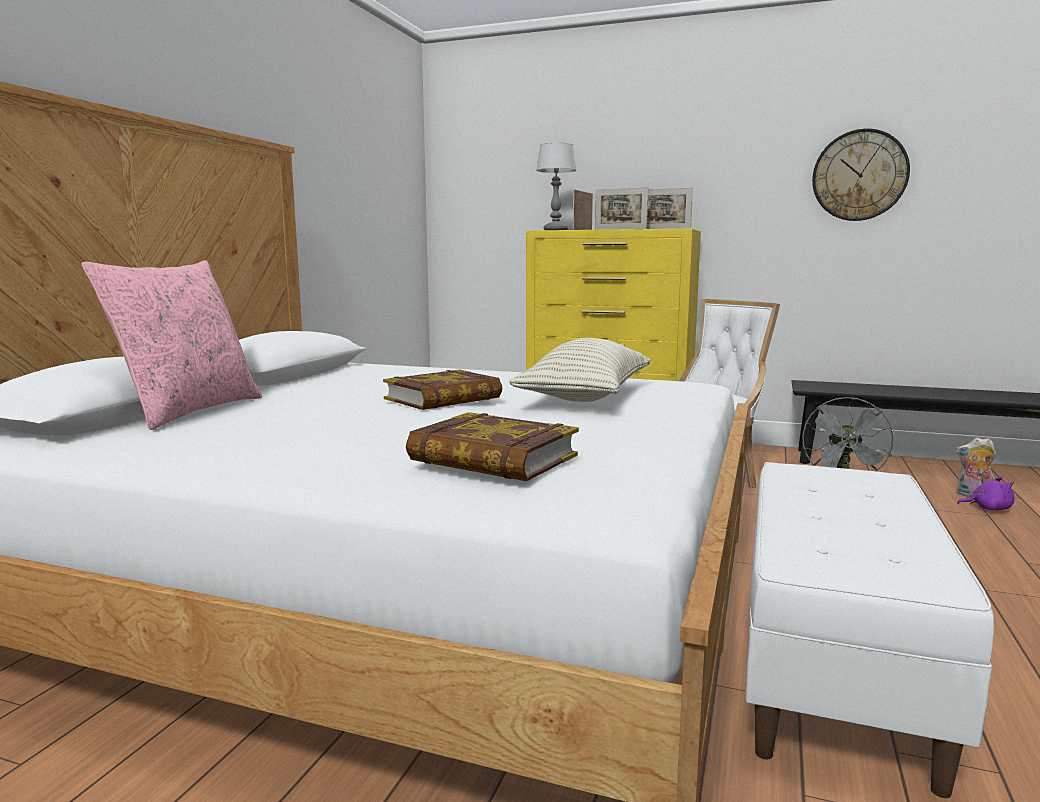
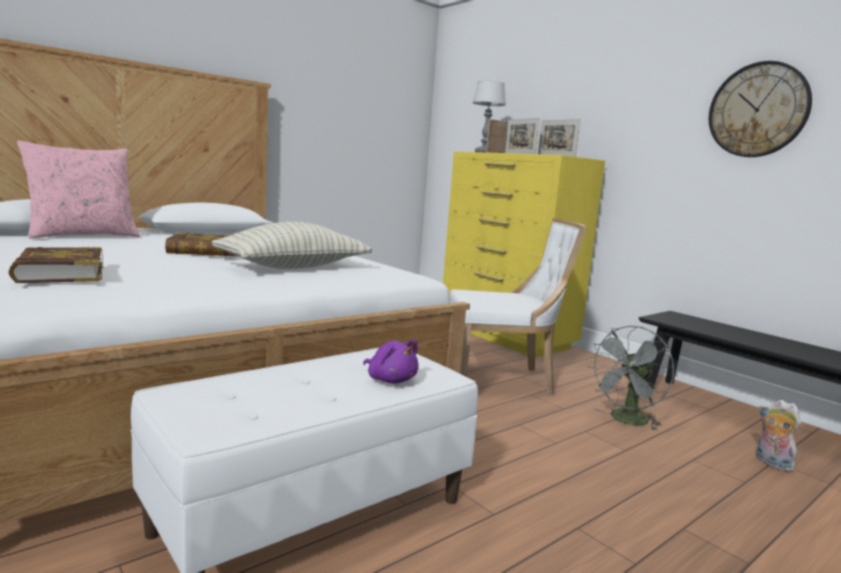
camera: 30 degrees right, 0 degrees up
(988, 508) = (760, 477): purple plush toy -> purple plush toy (390, 379)

